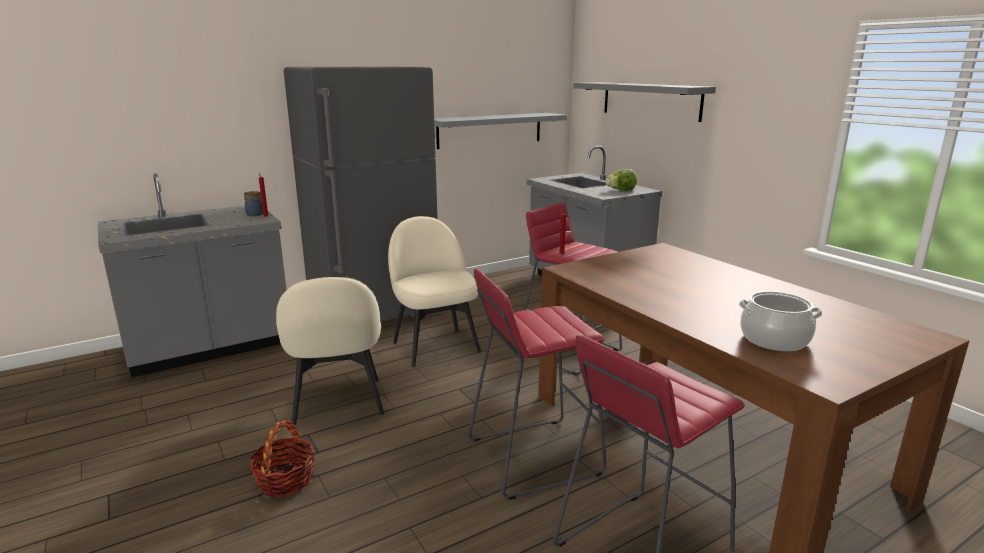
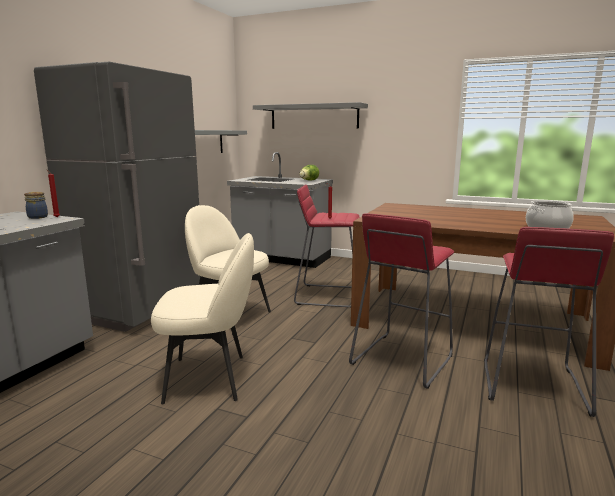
camera: 35 degrees left, 5 degrees down
(285, 480) = (251, 448): basket -> none
(337, 403) = (209, 378): beige chair -> beige chair turned 45 degrees counterclockwise

